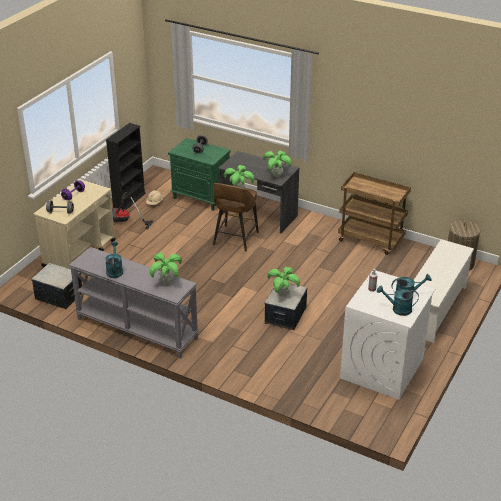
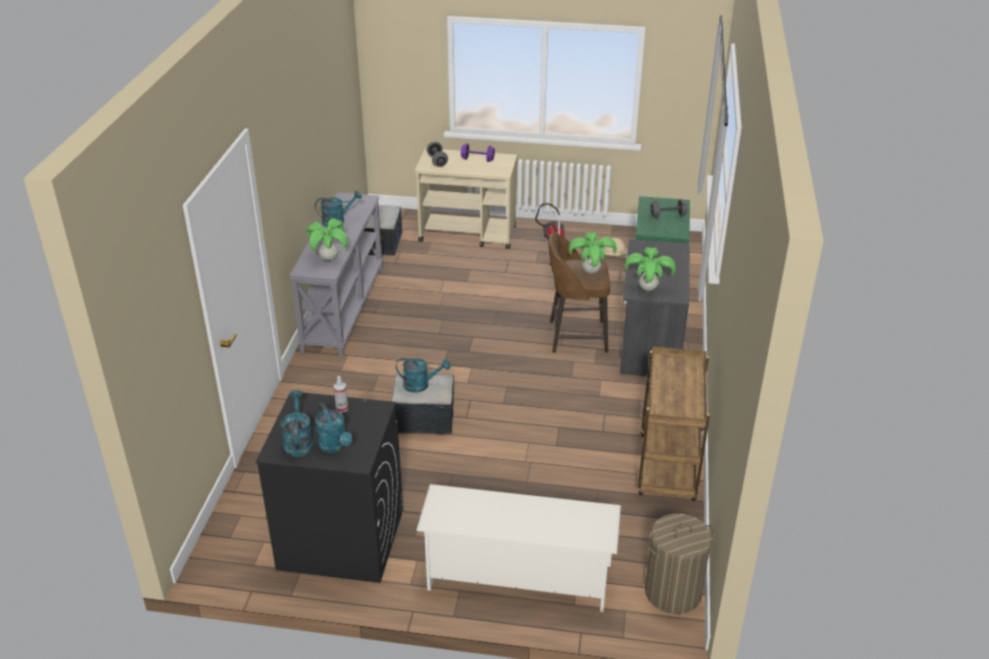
camera: 70 degrees right, 0 degrees up
(129, 200) = (602, 236): black bookcase -> none
(282, 294) = (421, 385): potted plant -> turquoise watering can
(382, 369) = (340, 539): white washing machine -> black washing machine

